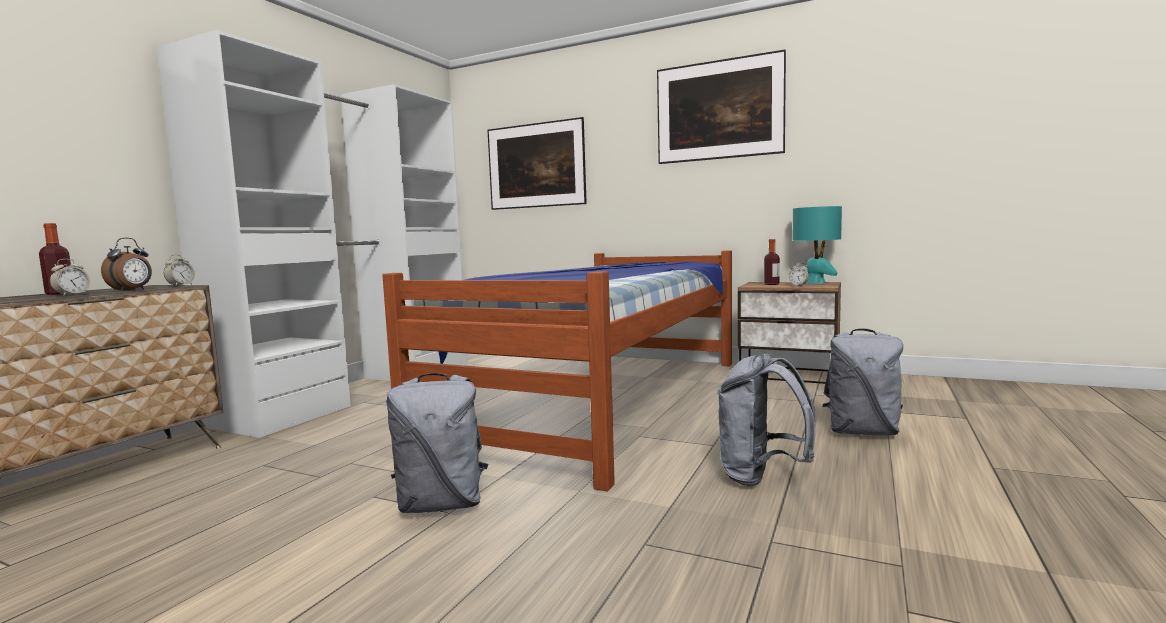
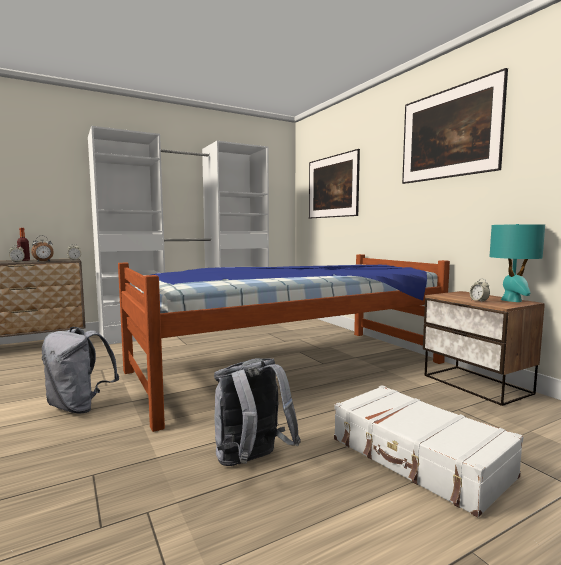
camera: 35 degrees right, 0 degrees up
(771, 284) = (465, 296): bottle -> none
(862, 432) = (418, 458): grey backpack -> white suitcase

